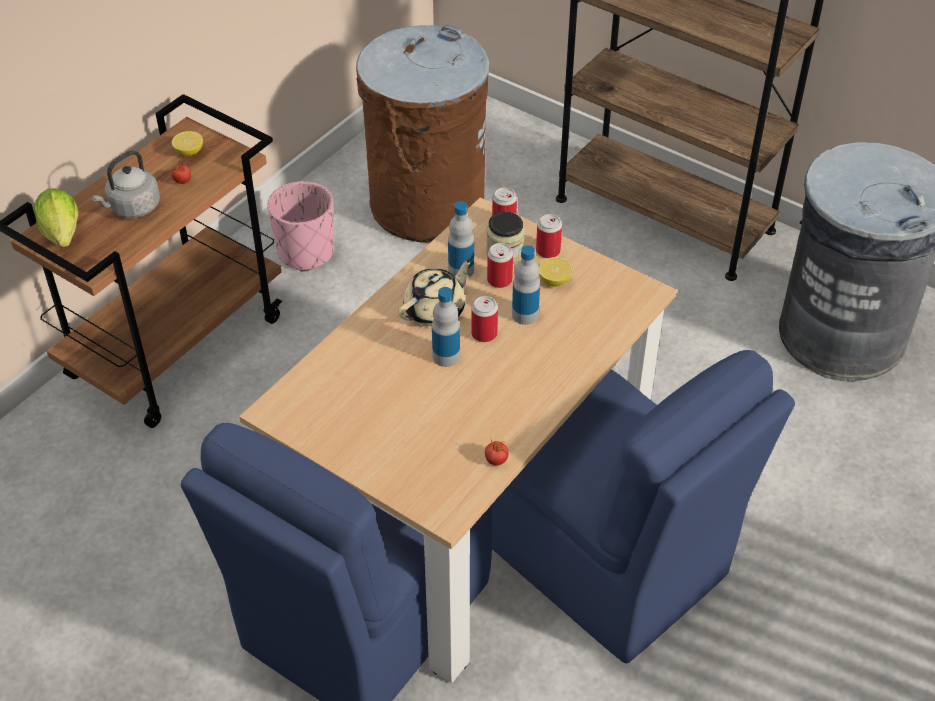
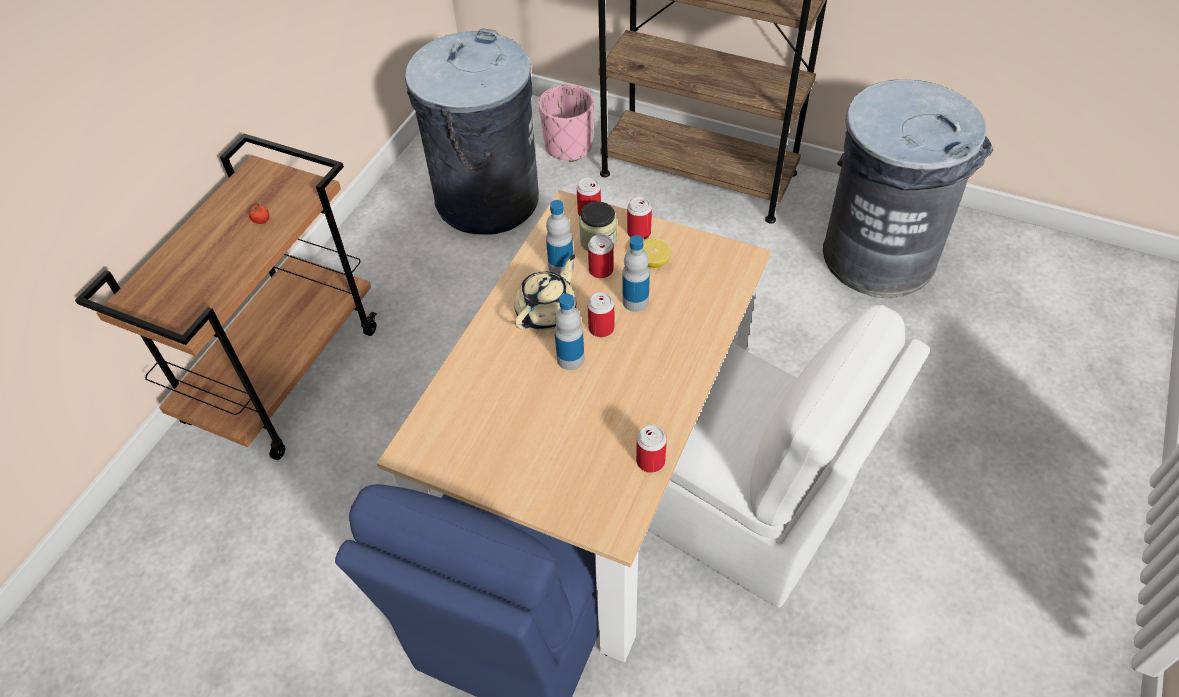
camera: 10 degrees left, 5 degrees up
(63, 236) = (150, 299): lettuce -> none
(132, 208) = (216, 257): grey kettle -> none
(189, 152) = (262, 190): lemon -> none
(305, 252) = (387, 262): pink planter -> pink planter (568, 147)
(426, 205) = (486, 199): brown trash can -> grey trash can
(496, 460) = (650, 461): tomato -> can
(608, 562) = (736, 509): blue chair -> white chair

